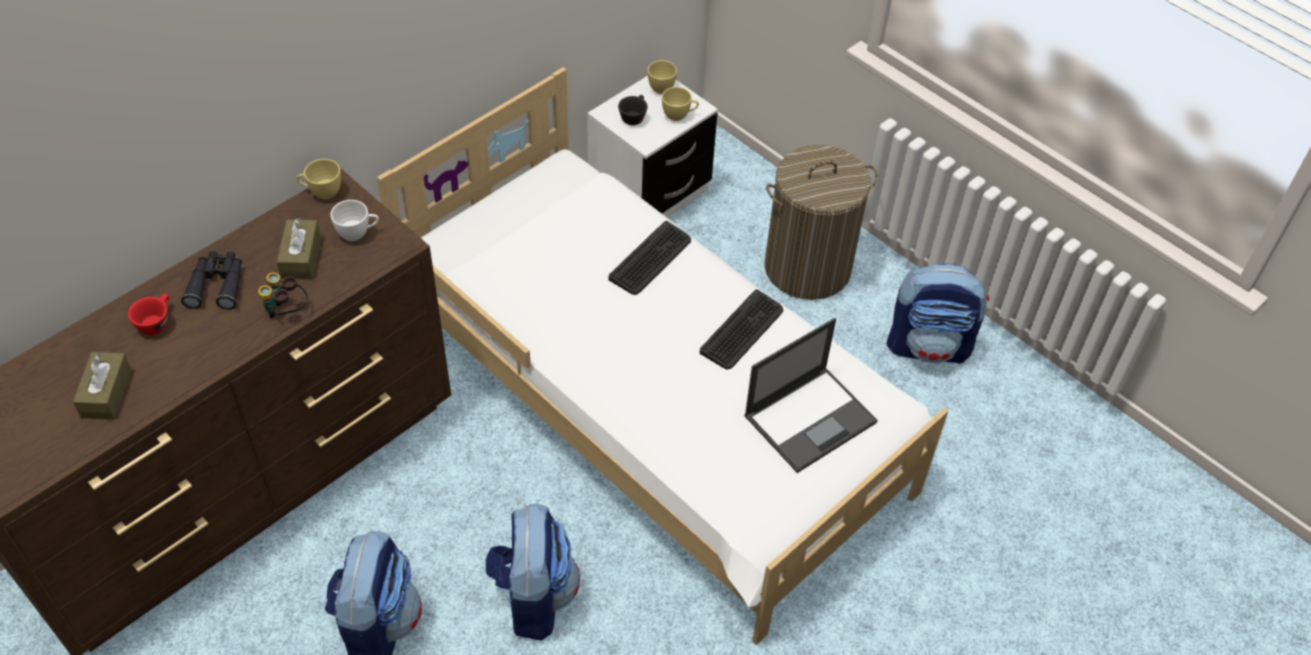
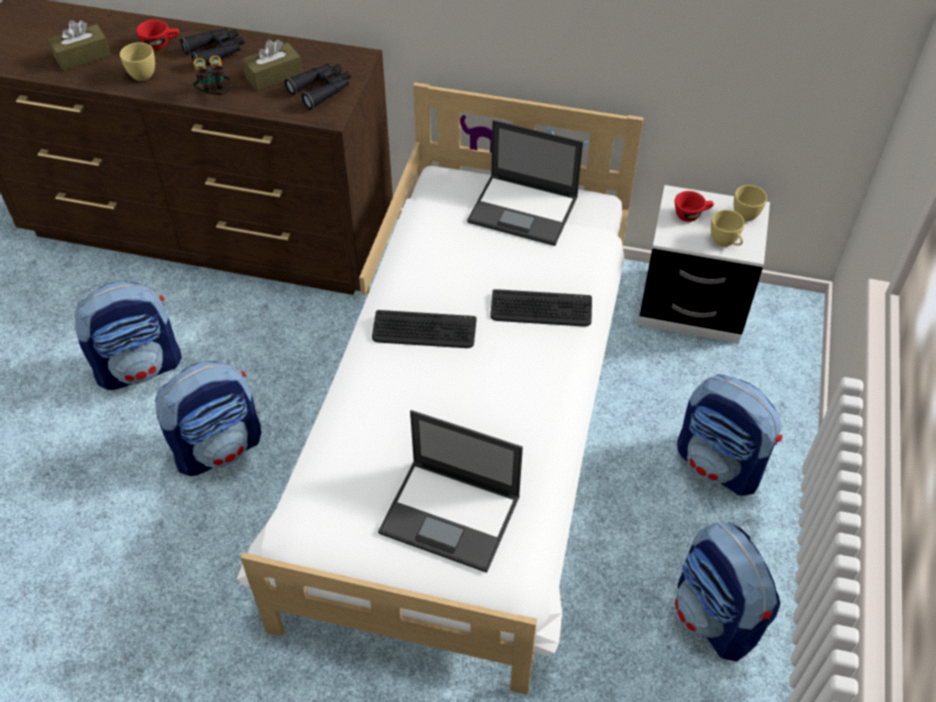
camera: 60 degrees right, 0 degrees up
(322, 192) = (348, 53): yellow cup -> yellow cup (141, 73)
(358, 233) = (322, 90): white cup -> black binoculars
(531, 211) = (524, 210): none -> laptop
(633, 116) = (691, 214): black cup -> red cup
(742, 330) = (514, 413): keyboard -> keyboard (424, 331)
(807, 267) = (720, 464): laundry basket -> backpack

